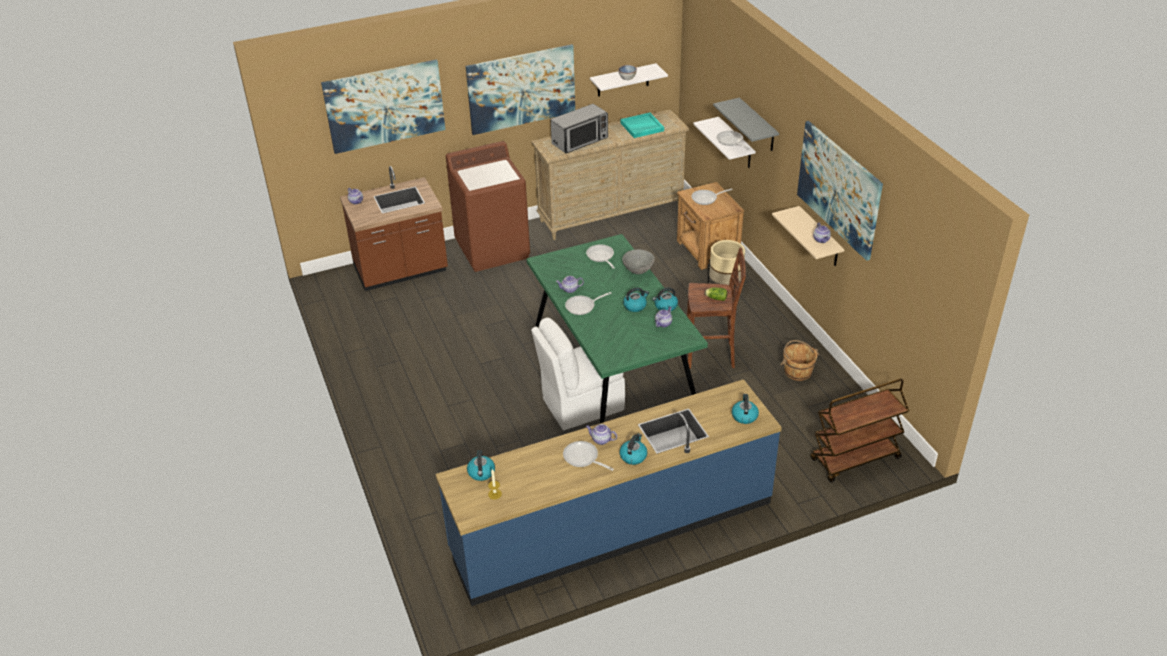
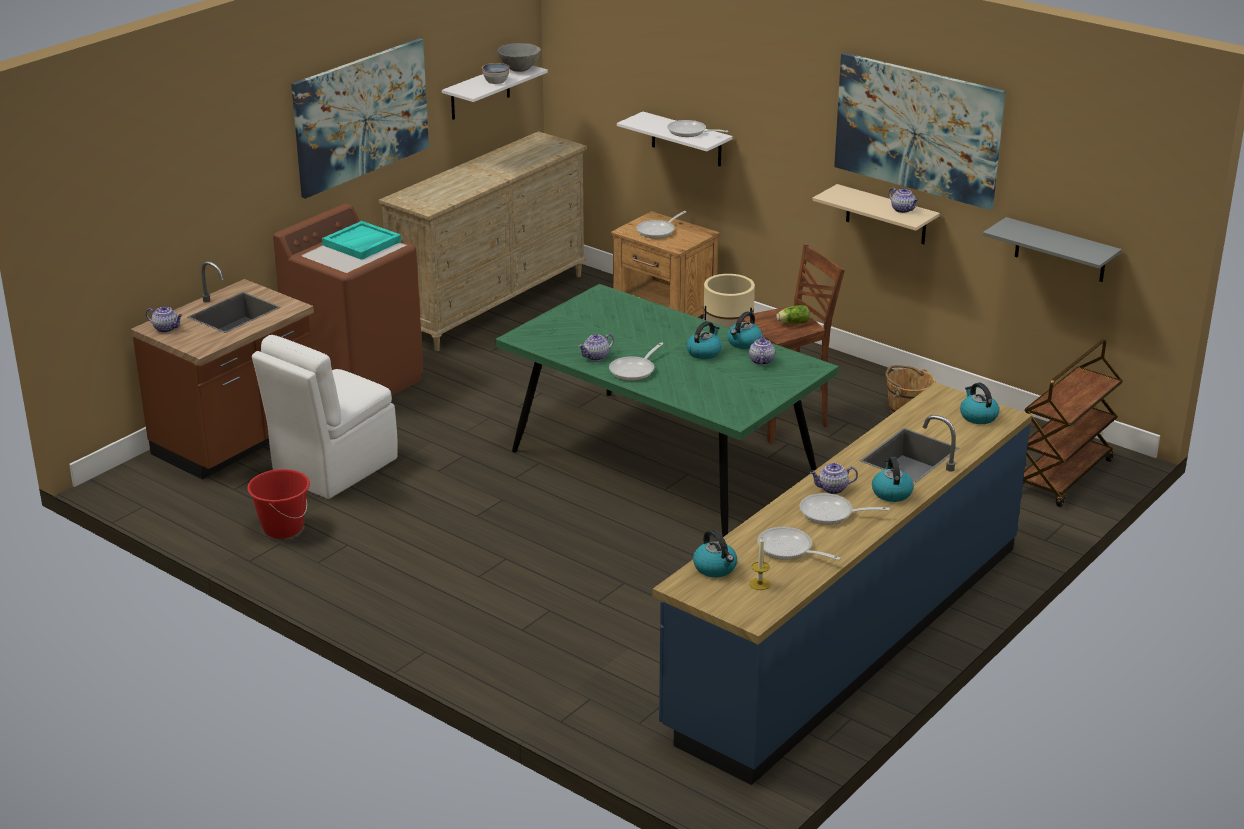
camera: 30 degrees left, 10 degrees down
(377, 337) = (282, 528): none -> red bucket
(385, 106) = (188, 161): picture -> none
(580, 141) = (451, 186): microwave -> none
(581, 405) = (668, 520): white chair -> white chair (333, 468)
(601, 257) = (599, 313): frying pan -> frying pan (789, 549)
(638, 271) = (666, 316): grey bowl -> grey bowl (519, 70)
(642, 127) = (521, 156): turquoise tray -> turquoise tray (362, 243)
(758, 125) = (734, 96): grey shelf -> grey shelf (1060, 250)

